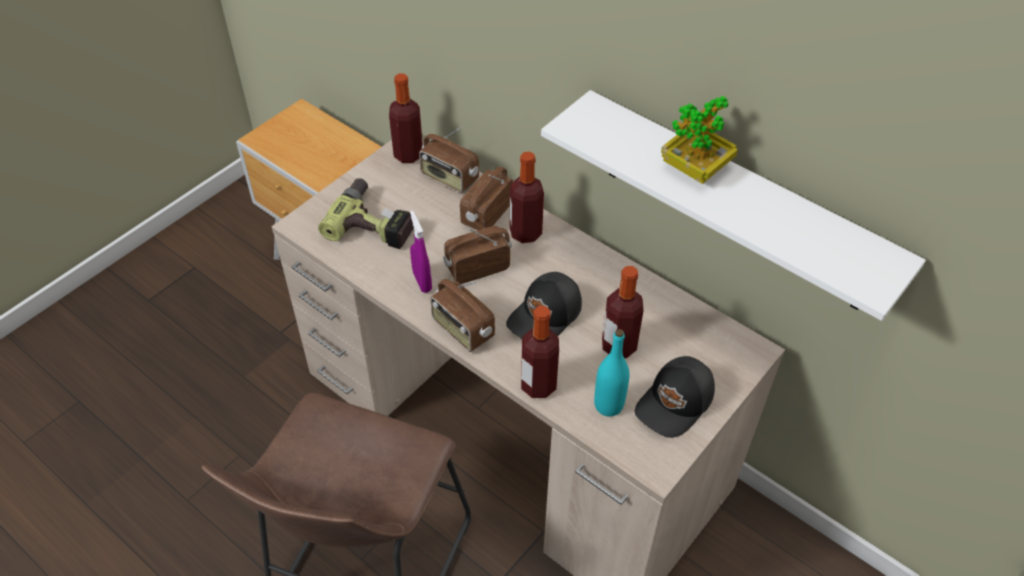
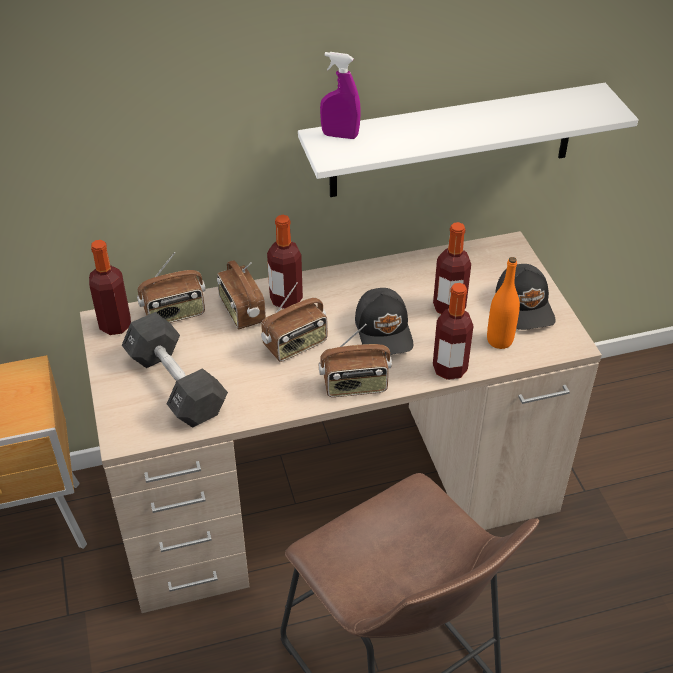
camera: 55 degrees left, 5 degrees down
(375, 222) = (176, 384): power drill -> black dumbbell
(422, 282) = (278, 386): purple spray bottle -> purple spray bottle (340, 135)
(477, 267) = (296, 345): radio -> radio turned 135 degrees counterclockwise
(608, 405) = (499, 340): turquoise bottle -> orange bottle
(695, 169) = (437, 124): potted plant -> none

